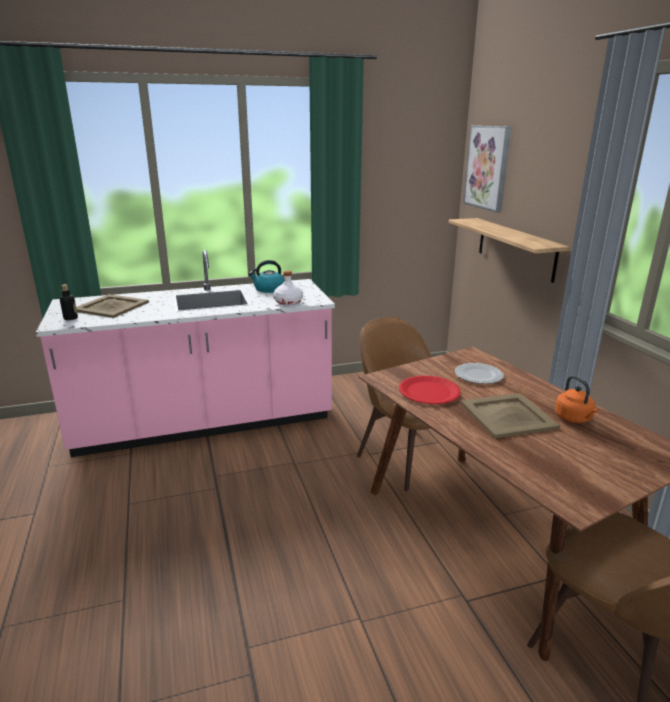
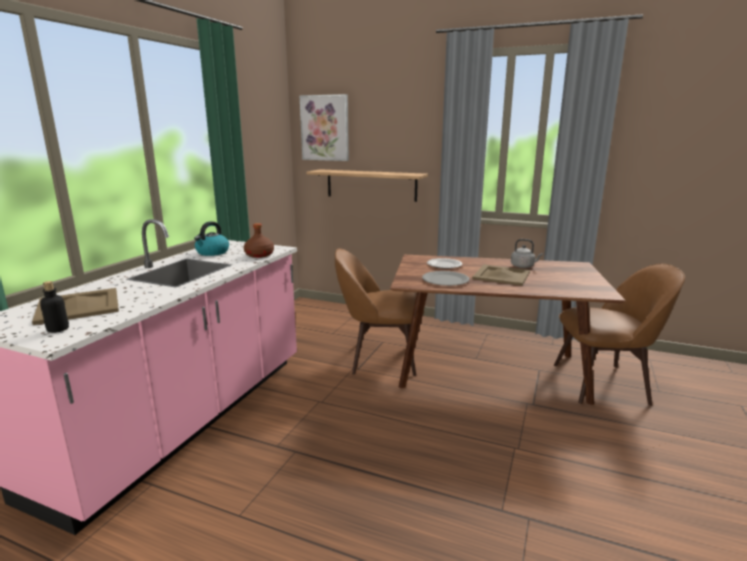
camera: 50 degrees left, 5 degrees down
(288, 302) = (259, 255): white bottle -> brown bottle
(429, 391) = (445, 280): red plate -> grey plate
(574, 418) = (523, 266): orange kettle -> grey kettle

